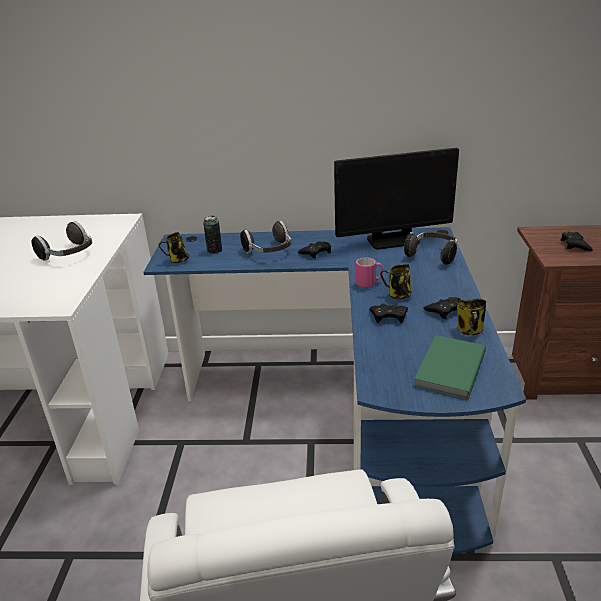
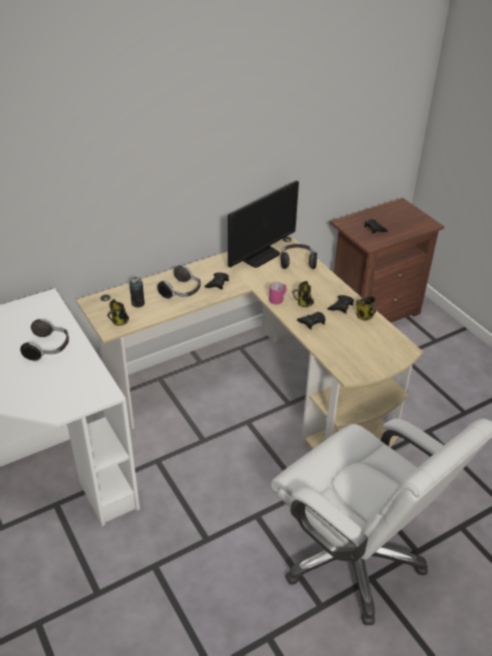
camera: 35 degrees left, 10 degrees up
(351, 413) = (258, 391): blue desk -> beige desk
(448, 369) = (373, 347): green book -> none

